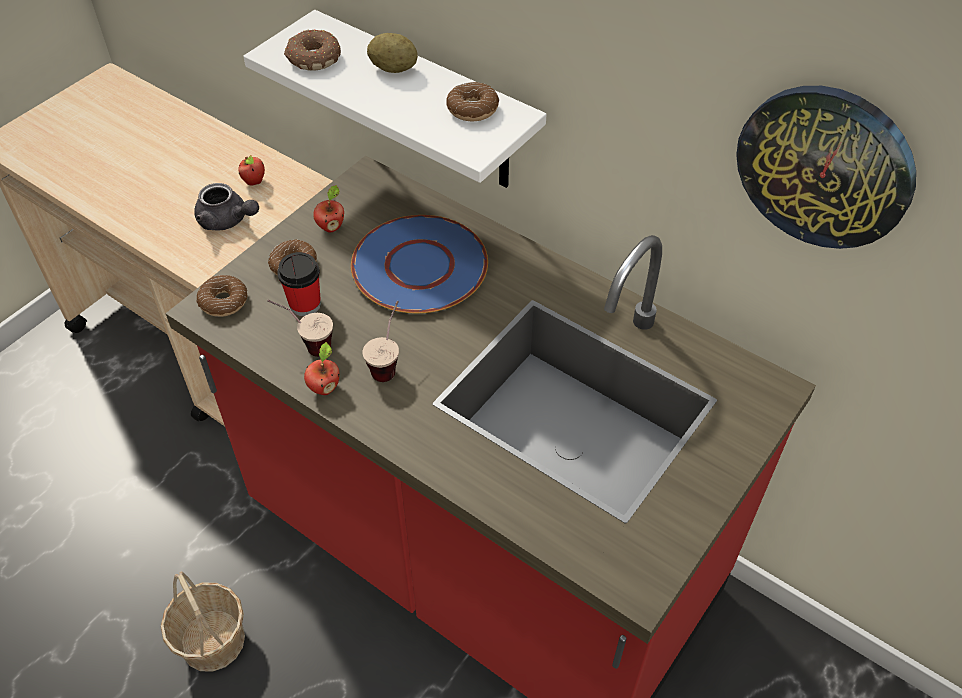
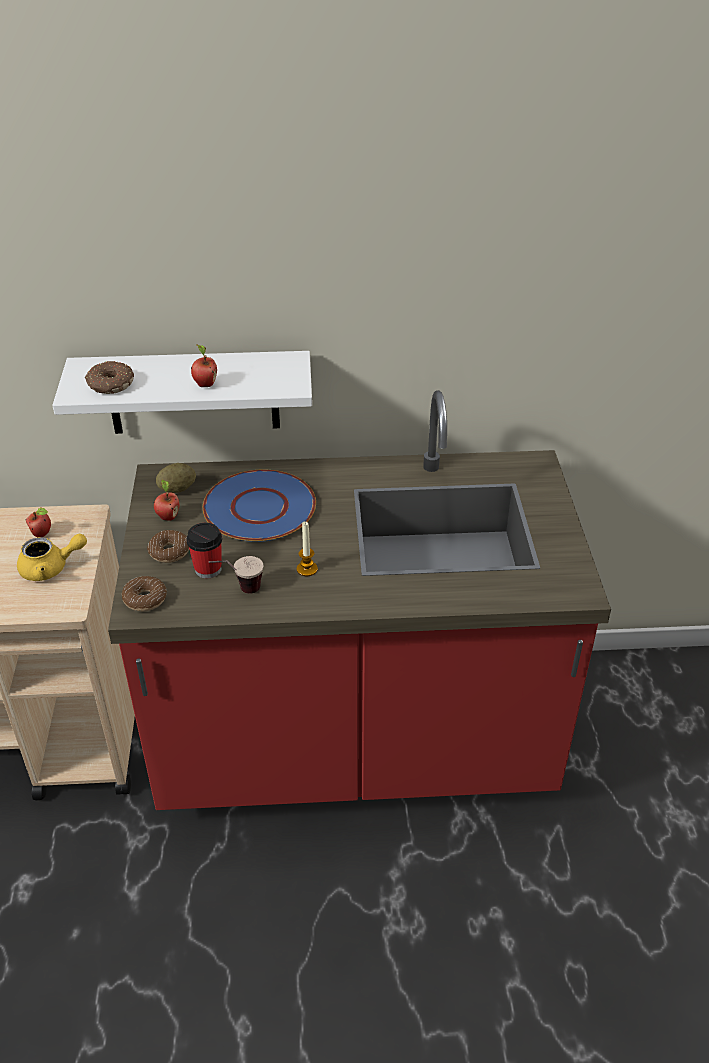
camera: 40 degrees left, 10 degrees down
(213, 640) = (215, 936): basket -> none
(227, 221) = (51, 568): grey teapot -> yellow teapot
(324, 387) = (282, 606): apple -> apple (205, 384)
(389, 362) = (307, 569): cup -> candle
(393, 69) = (177, 367): potato -> potato (177, 489)
(472, 109) = (261, 367): donut -> none
(825, 166) = (525, 295): wall clock -> none

